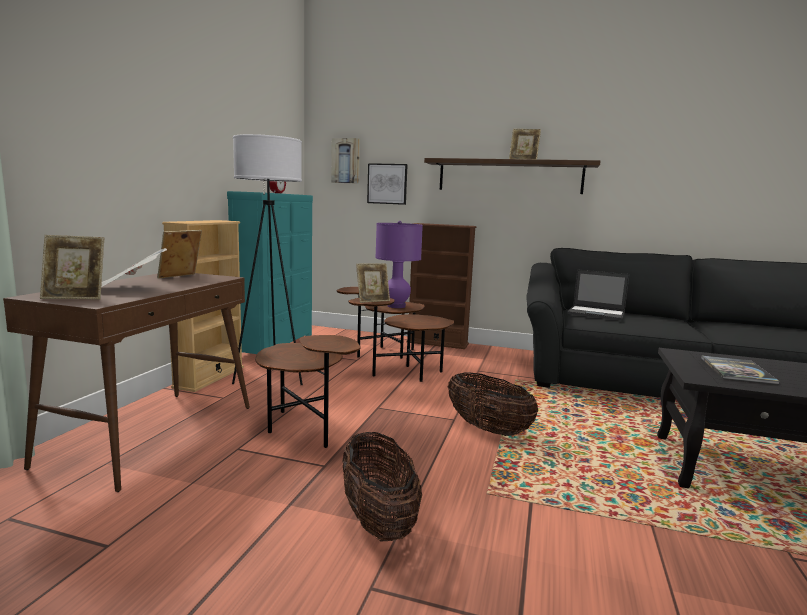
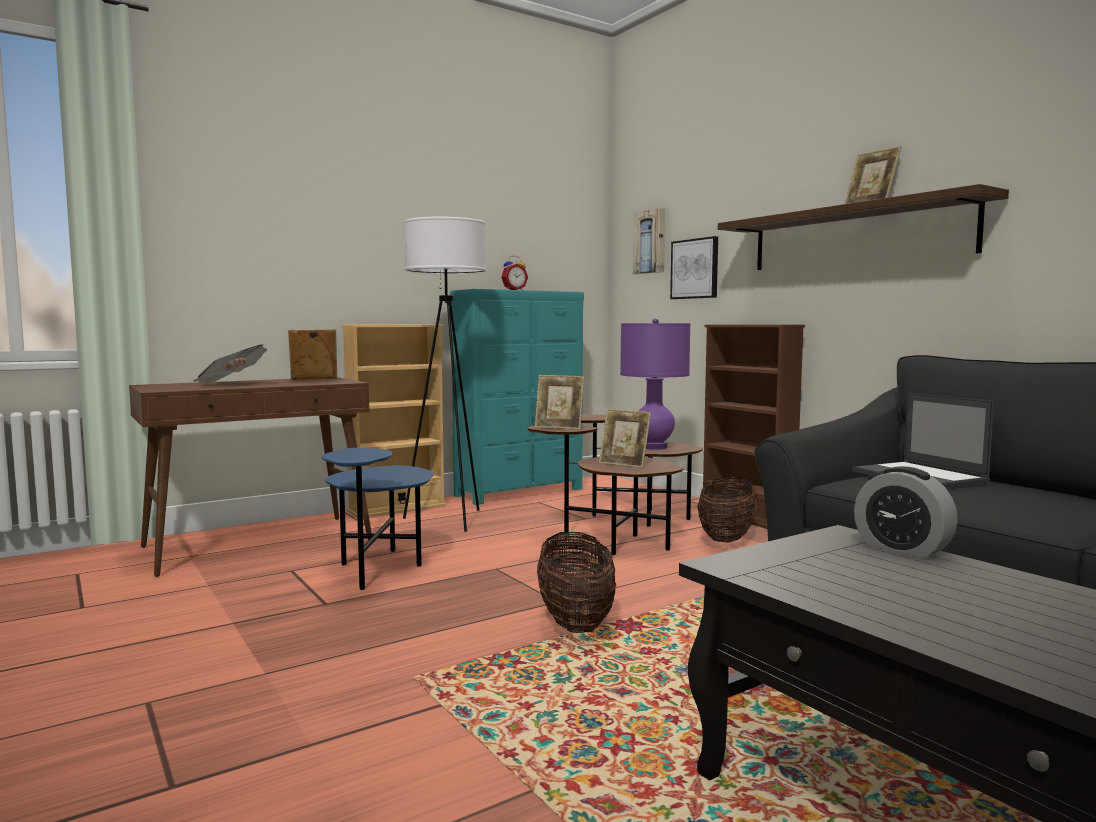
camera: 40 degrees right, 5 degrees down
(75, 297) = (166, 386): picture frame -> picture frame (624, 464)
(306, 430) = (377, 571): brown side table -> blue side table
(378, 520) = (266, 659): basket -> basket (726, 539)
(710, 355) = (902, 549): none -> alarm clock
(737, 371) = (862, 572): book -> none

